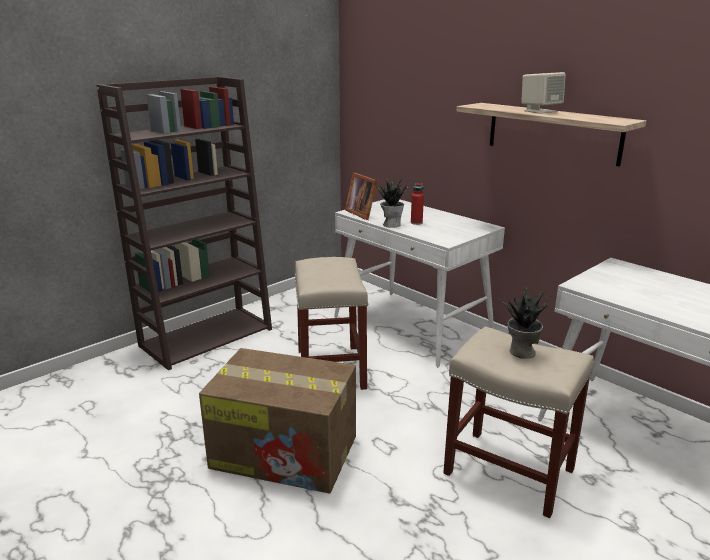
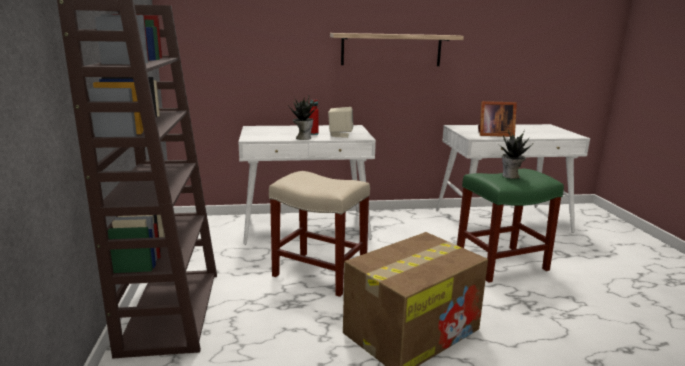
camera: 55 degrees left, 5 degrees down
(362, 213) = (261, 137): picture frame -> picture frame (493, 135)
(507, 471) = (500, 264): beige stool -> green stool
(540, 111) = (391, 33): beige speaker -> beige speaker (340, 135)

